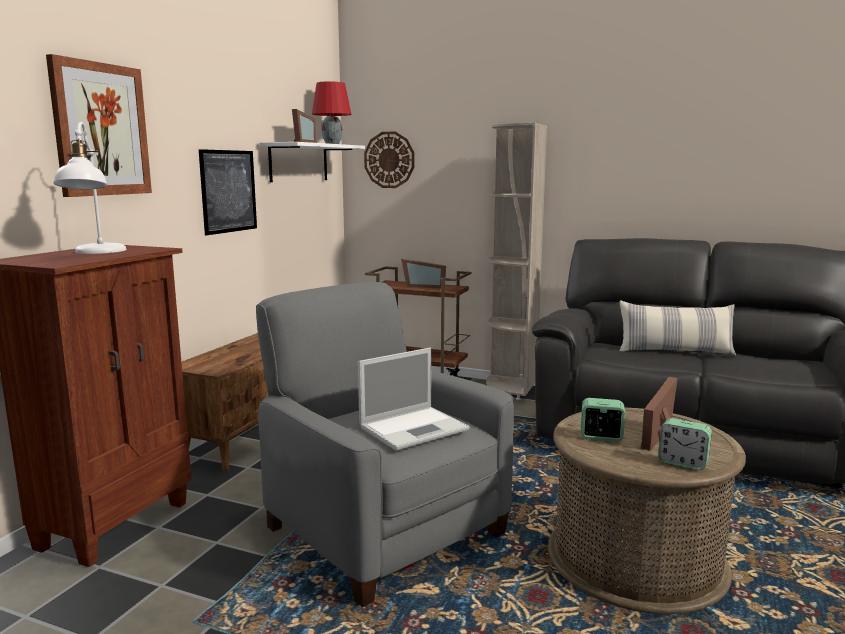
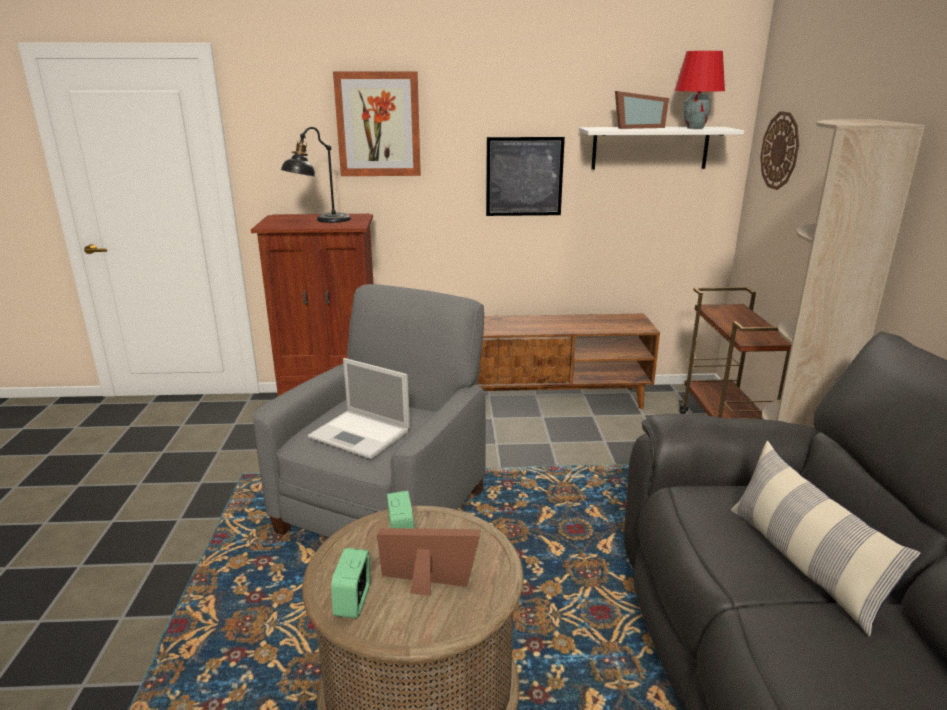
camera: 65 degrees right, 10 degrees up
(96, 253) = (320, 221): white table lamp -> black table lamp
(424, 286) = (747, 325): picture frame -> none

